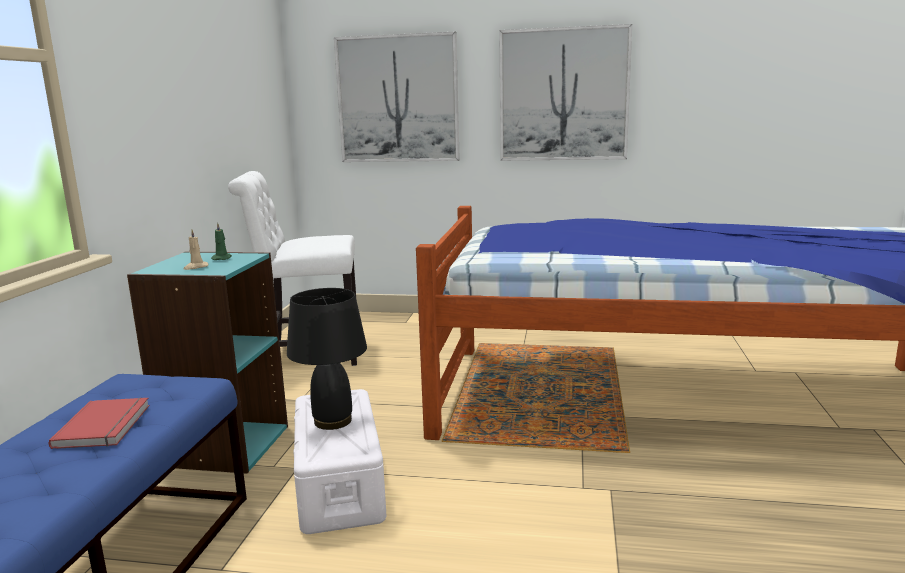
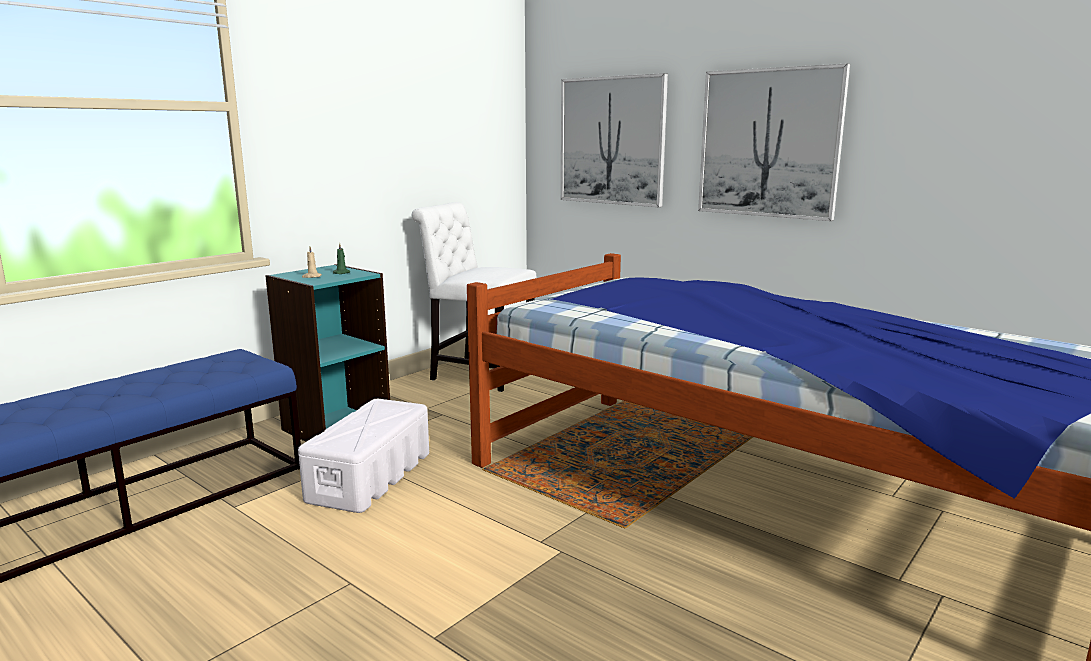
camera: 30 degrees right, 0 degrees up
(106, 425) = (178, 378): red book -> none
(332, 421) = (366, 421): black table lamp -> none

